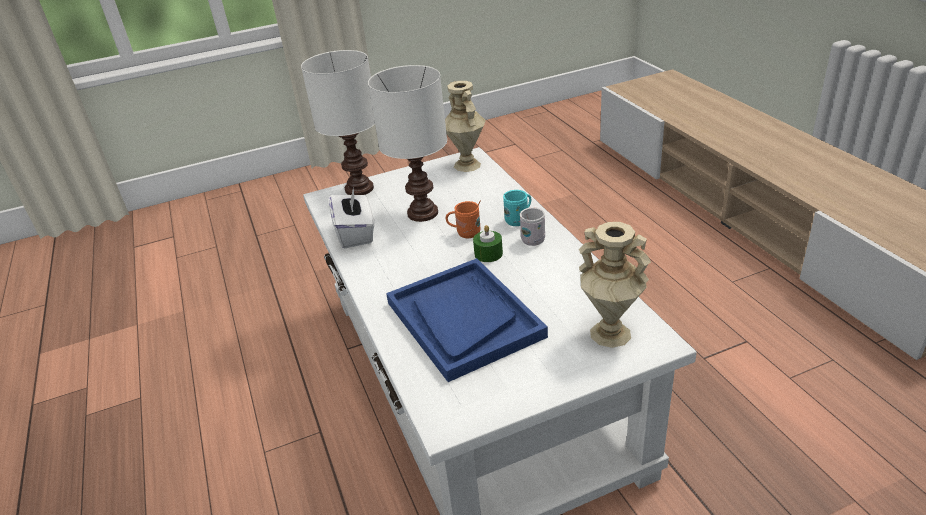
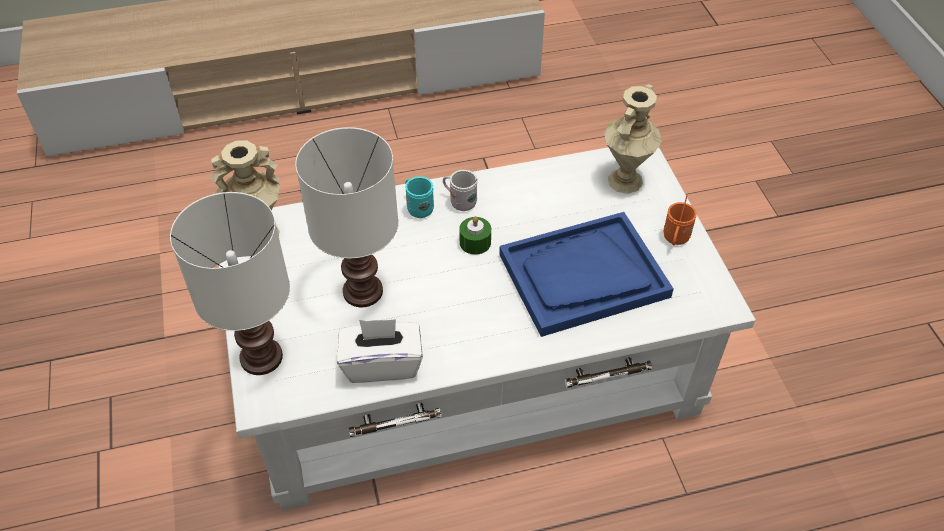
camera: 85 degrees left, 15 degrees up
(465, 233) = (426, 257): orange mug -> orange mug (675, 240)

